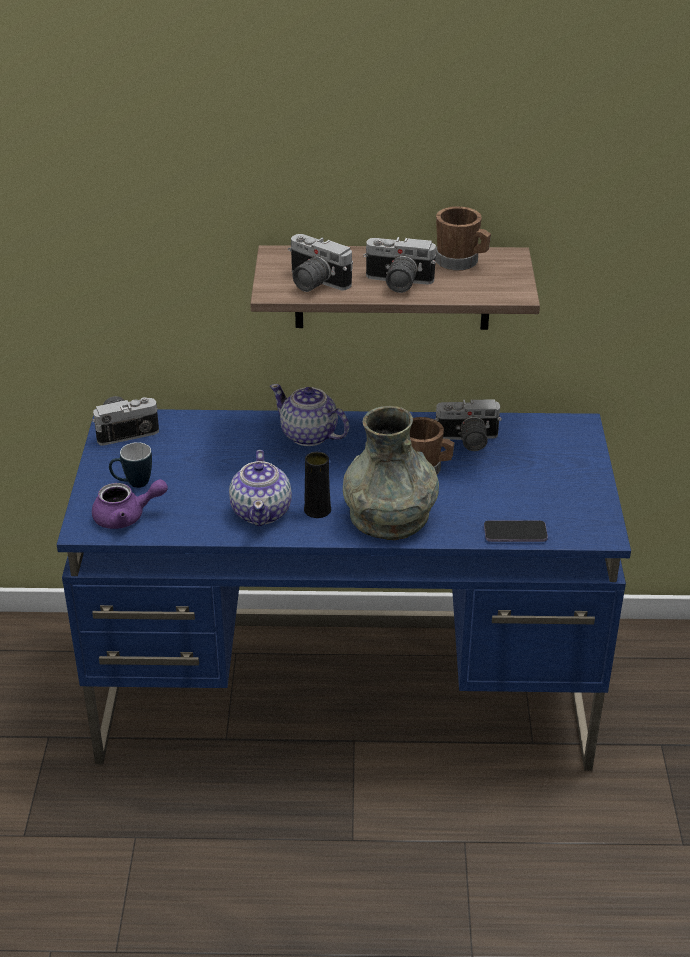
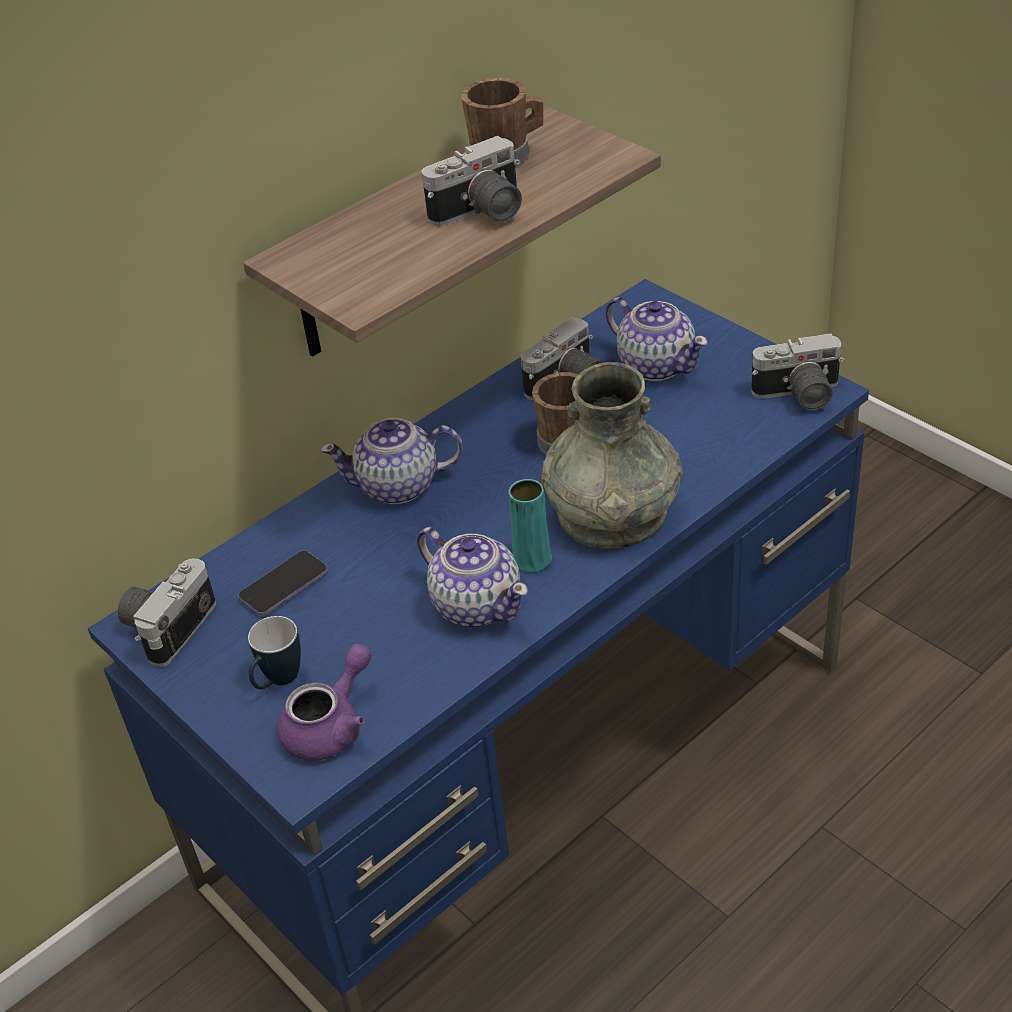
camera: 40 degrees left, 5 degrees up
(313, 283) = (389, 266): camera -> camera (798, 396)
(317, 510) = (532, 559): black vase -> turquoise vase
(515, 533) = (753, 444): phone -> phone (284, 585)
(530, 461) = (656, 364): none -> teapot

